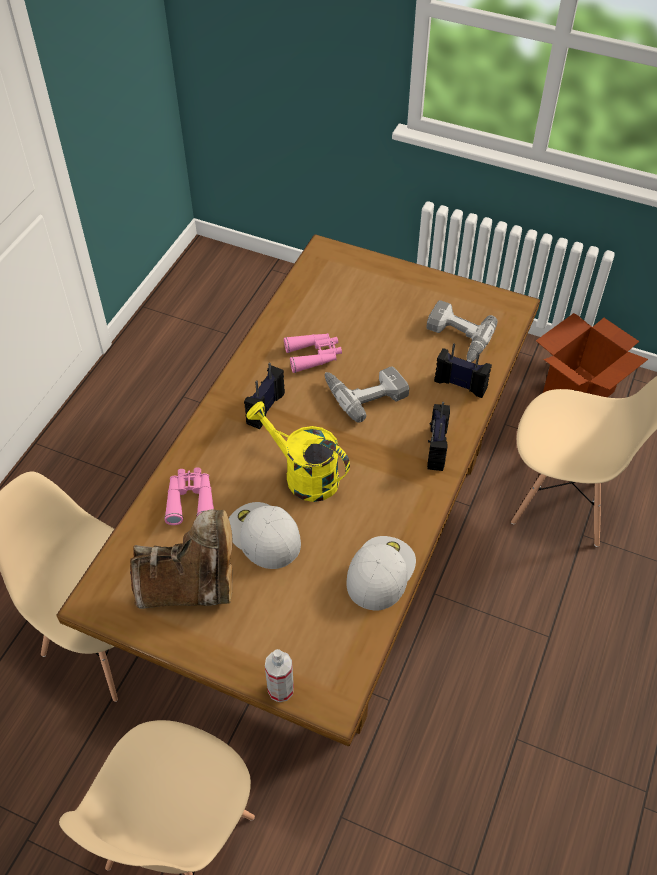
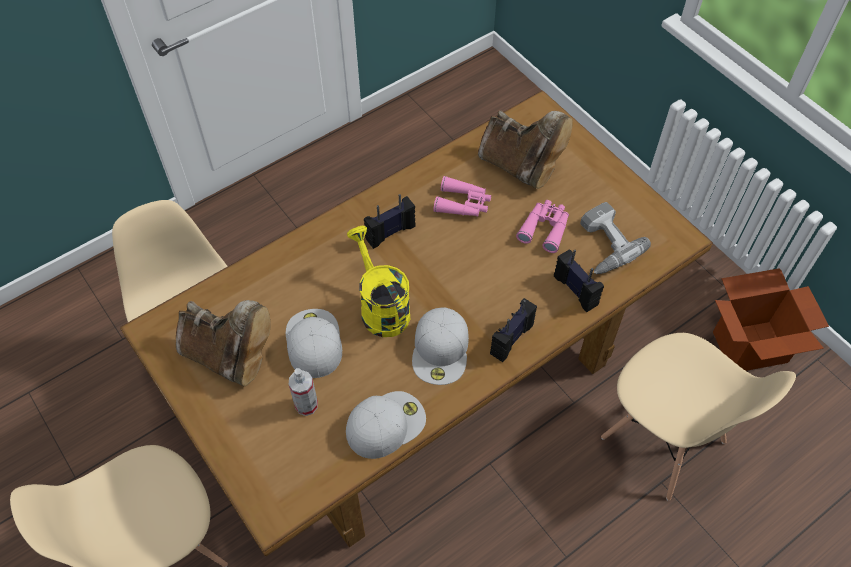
camera: 30 degrees right, 5 degrees up
(190, 499) = (278, 283): pink binoculars -> pink binoculars (545, 228)
(280, 689) = (239, 479): spray bottle -> spray bottle (306, 405)
(342, 304) = (521, 167): none -> brown boot
(365, 391) = (485, 257): power drill -> none
(383, 486) = (441, 350): none -> white cap

